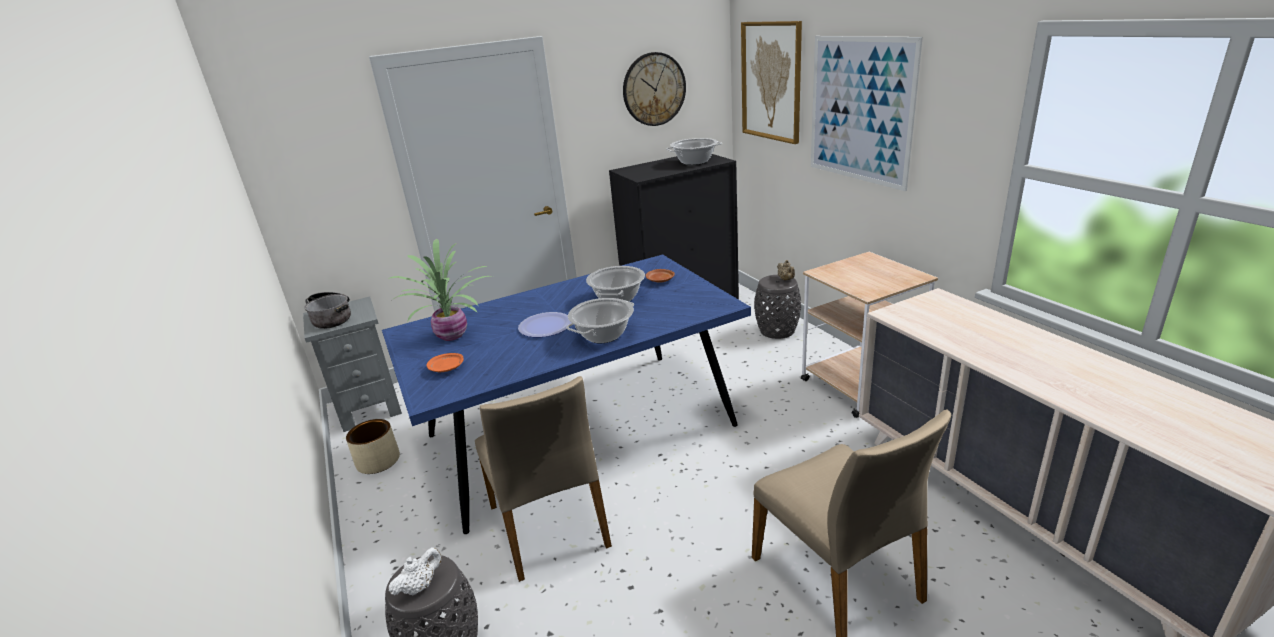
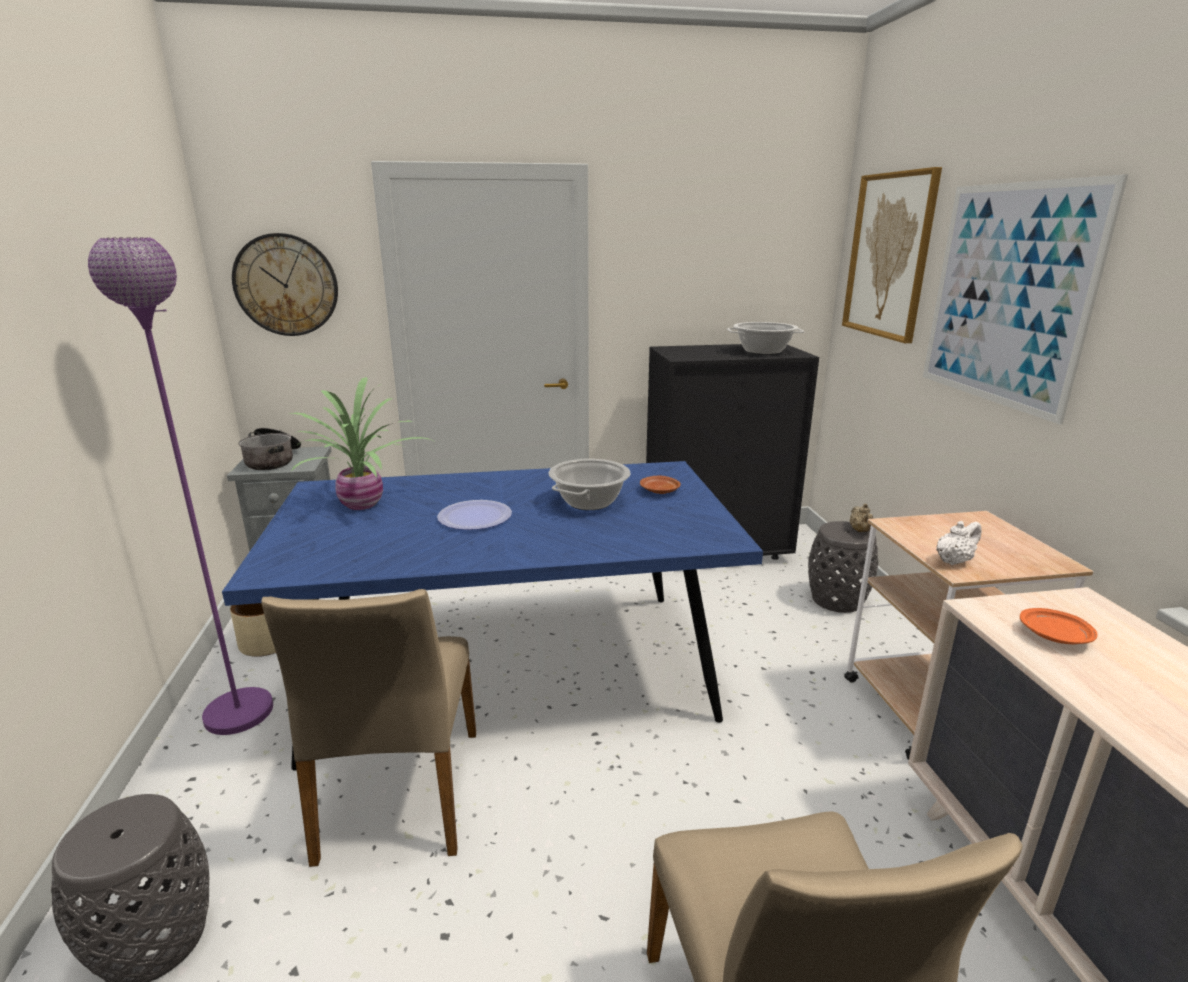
camera: 15 degrees right, 5 degrees down
(394, 512) = (239, 712): none -> purple floor lamp
(420, 586) = (107, 842): white teapot -> white teapot (953, 561)
(447, 368) = (320, 542): orange plate -> orange plate (1055, 636)
(603, 335) = (536, 544): cooking pot -> none
(654, 89) = (728, 252): wall clock -> wall clock (286, 285)

